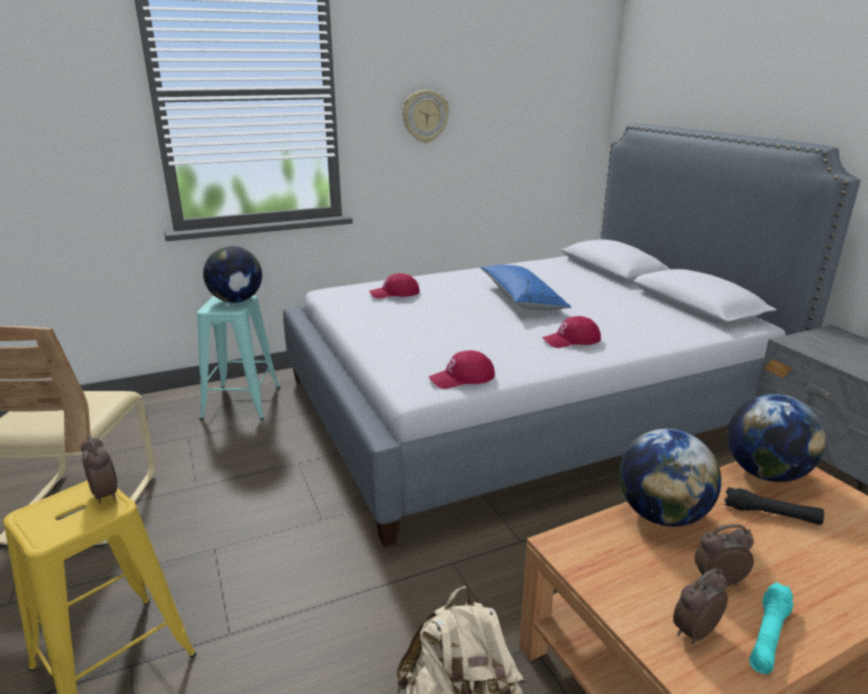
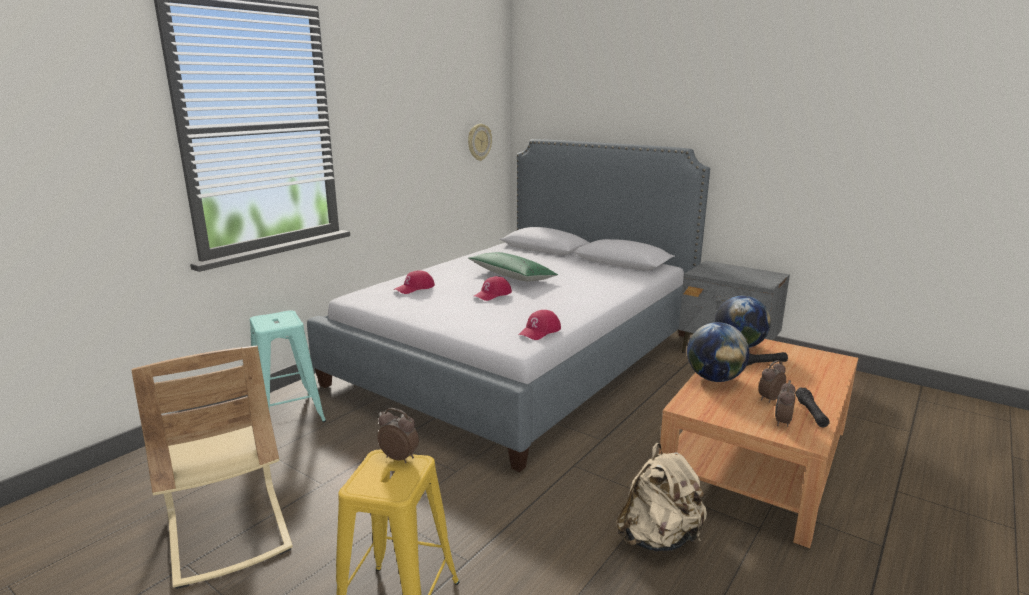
camera: 30 degrees left, 5 degrees down
(236, 301) = (282, 317): globe -> none
(425, 116) = (393, 141): wall clock -> wall clock (479, 142)
(522, 299) = (512, 276): blue pillow -> green pillow
(571, 340) = (577, 295): red cap -> red cap (492, 294)
(768, 636) = (811, 413): turquoise flashlight -> black flashlight

